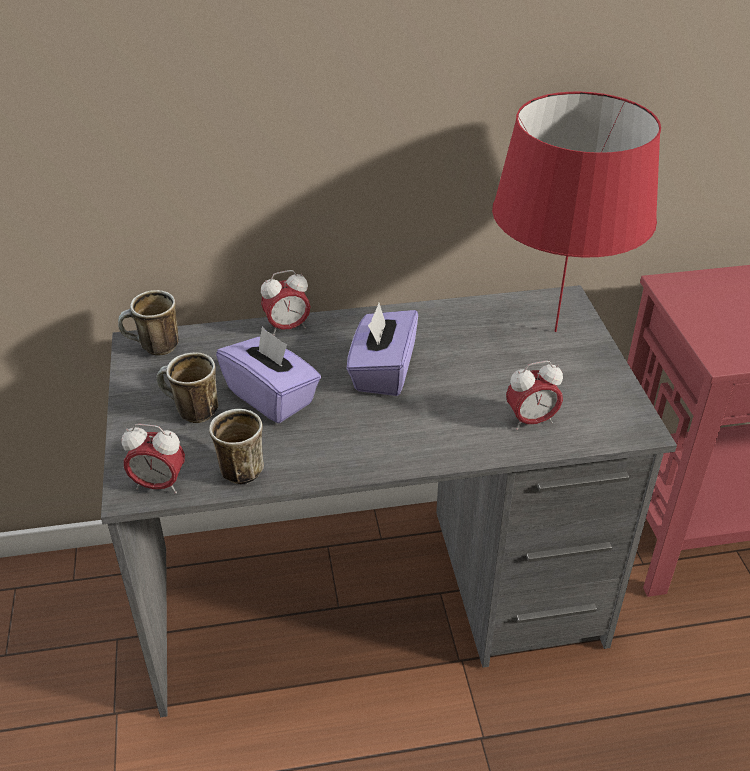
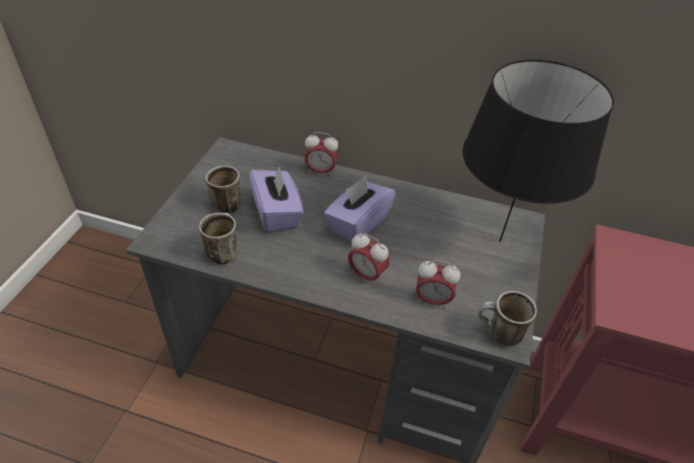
camera: 25 degrees right, 5 degrees up
(153, 349) = (233, 155): mug -> mug (498, 334)
(159, 485) = (171, 243): alarm clock -> alarm clock (366, 275)
(556, 331) = (500, 241): red table lamp -> black table lamp

